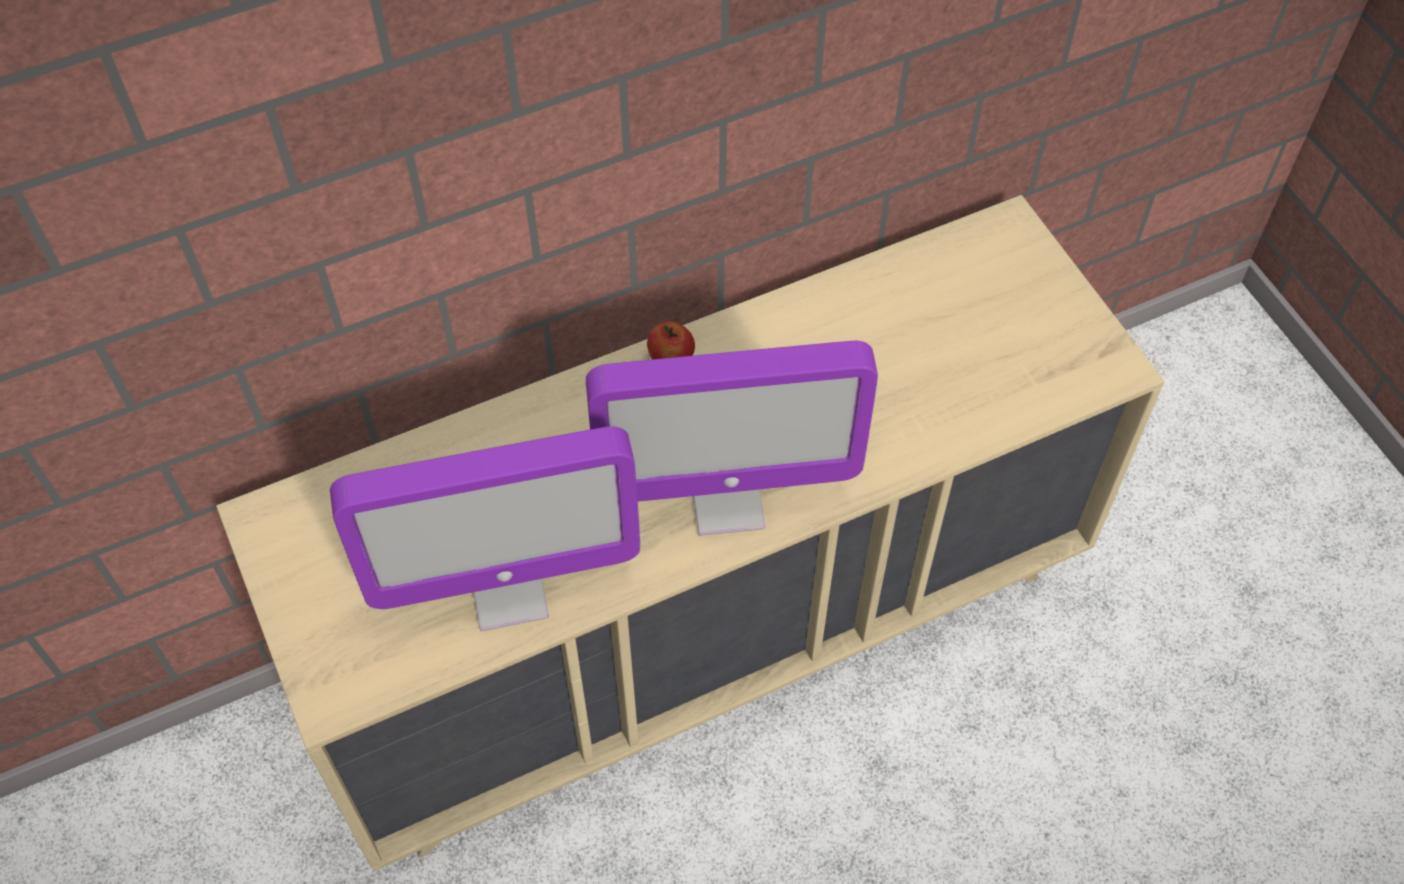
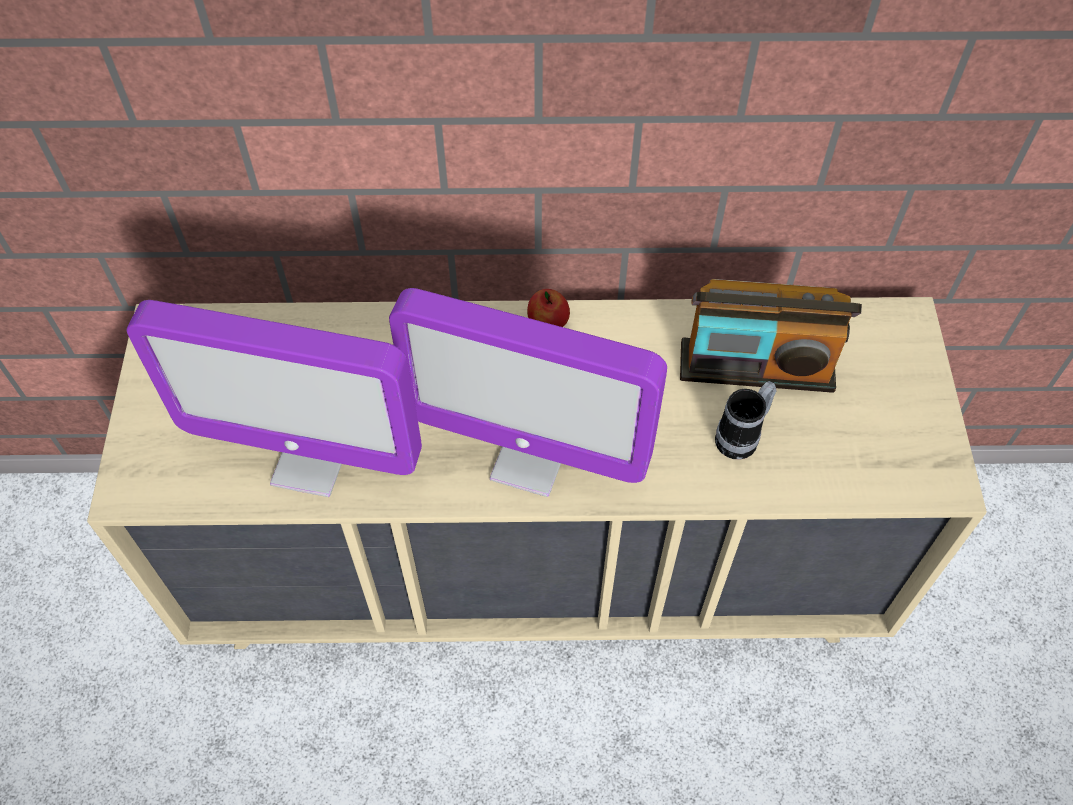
camera: 25 degrees right, 0 degrees up
(895, 325) = (756, 367): none -> radio
(916, 397) = (742, 437): none -> mug

